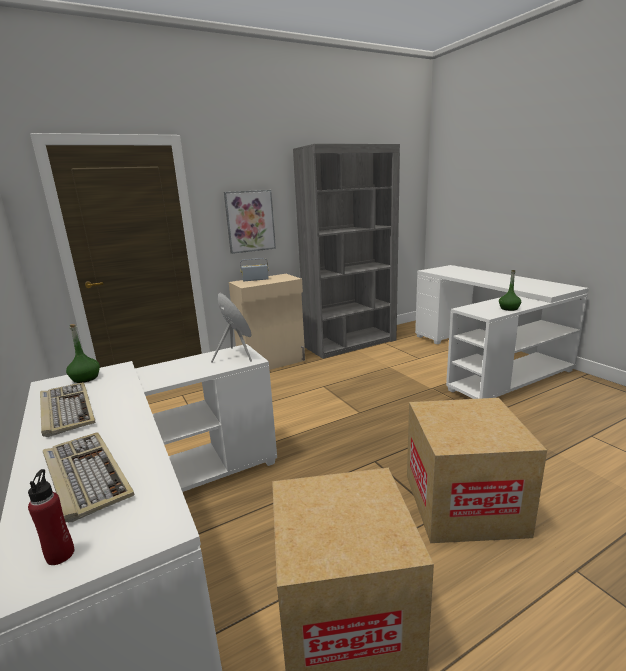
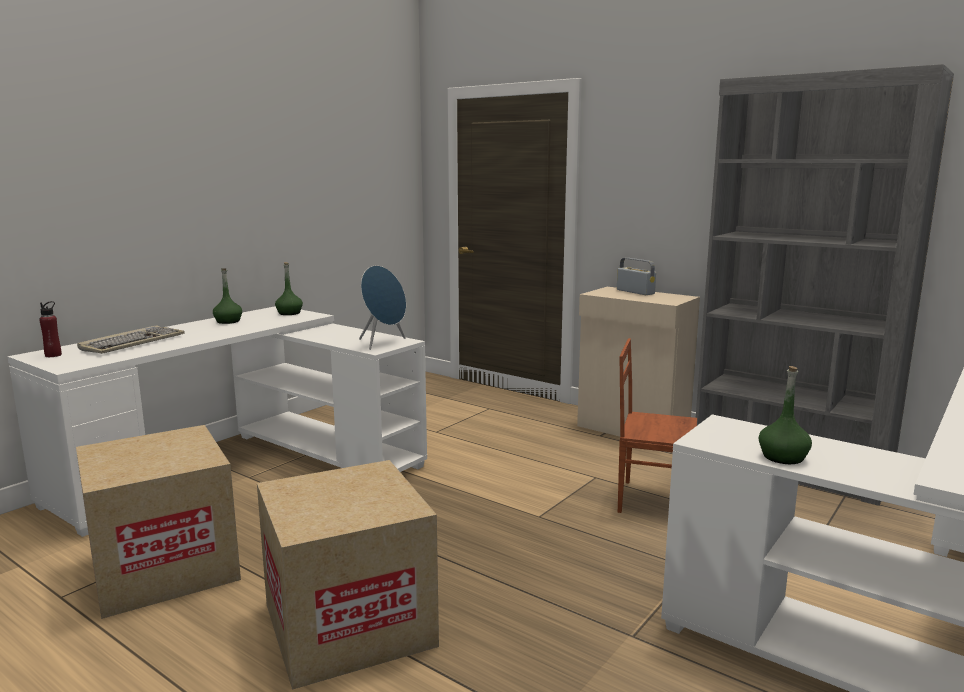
camera: 65 degrees right, 5 degrees down
(66, 410) = (228, 321): keyboard -> green bottle
(250, 221) = (655, 202): picture -> none
(361, 379) = (653, 499): none -> brown chair

